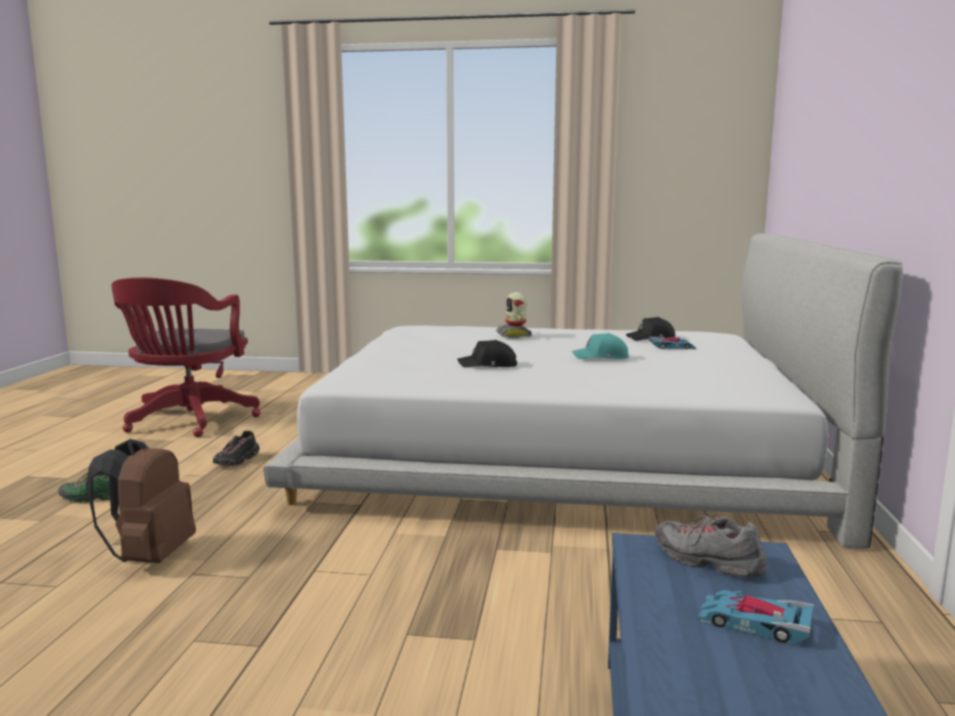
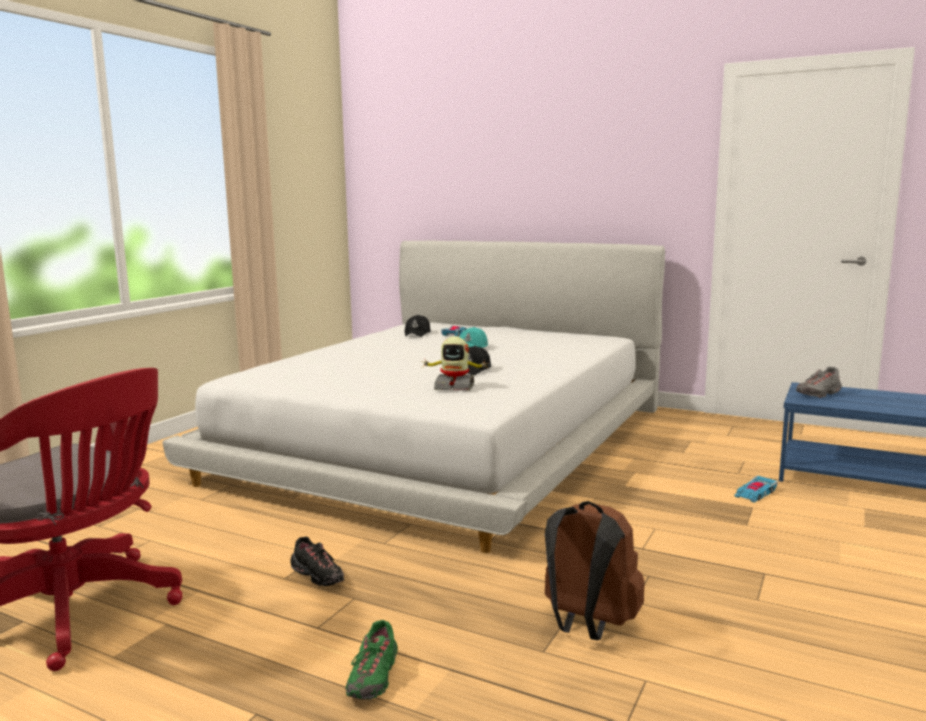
camera: 70 degrees left, 0 degrees up
(514, 335) = (362, 353): toy robot -> toy robot (454, 387)
(754, 623) = (880, 397): toy car -> toy car (755, 493)

